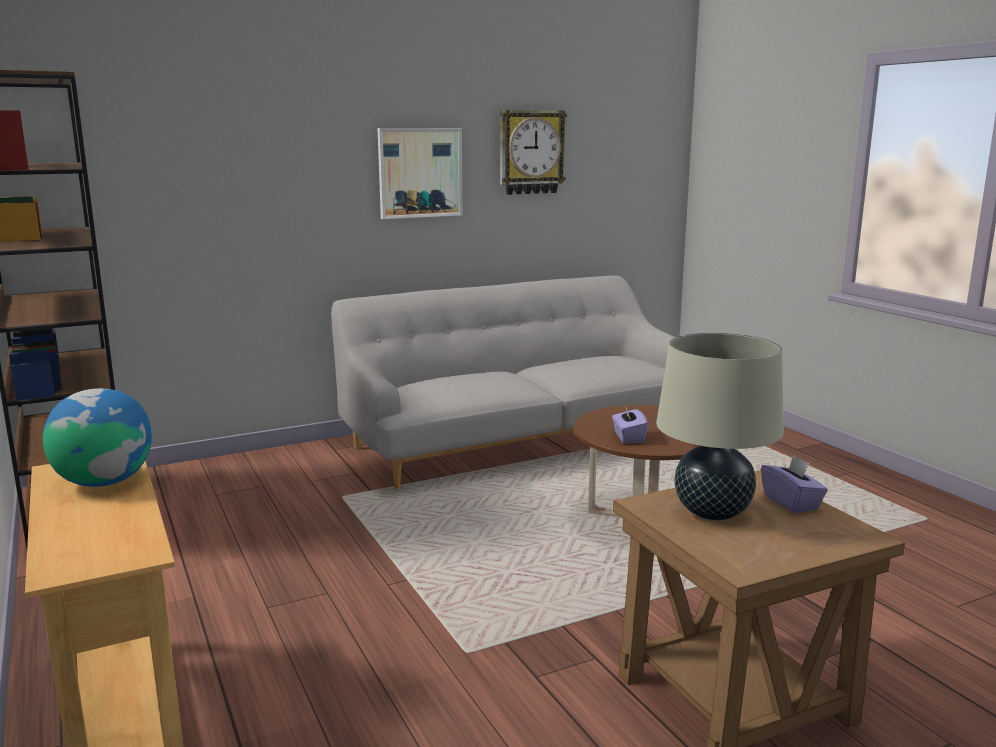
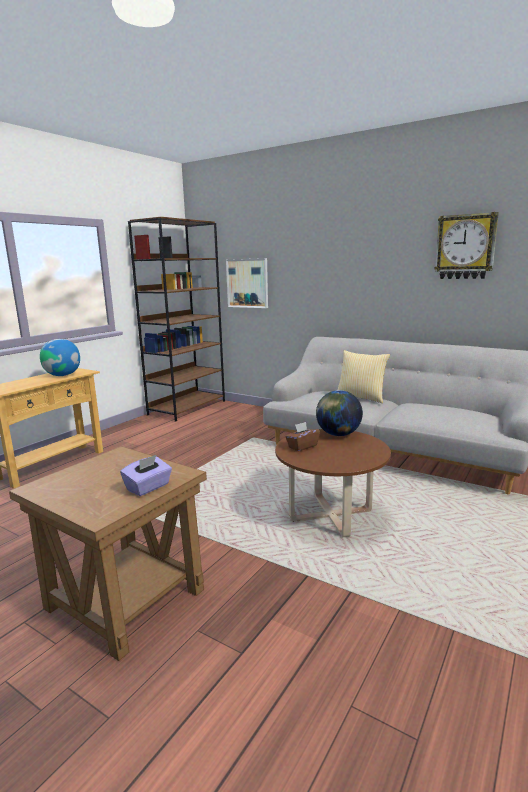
camera: 60 degrees right, 0 degrees up
(420, 173) = (377, 262): picture -> picture (247, 283)
(487, 375) = (361, 397): none -> pillow
(610, 415) = (338, 434): none -> globe
(628, 437) = (302, 446): purple tissue box -> brown tissue box
(712, 512) = (116, 469): beige table lamp -> none

